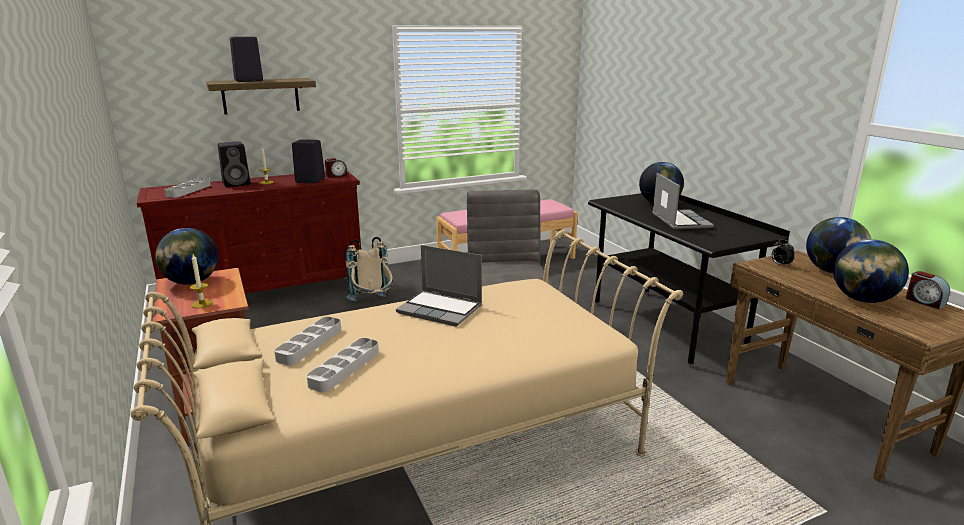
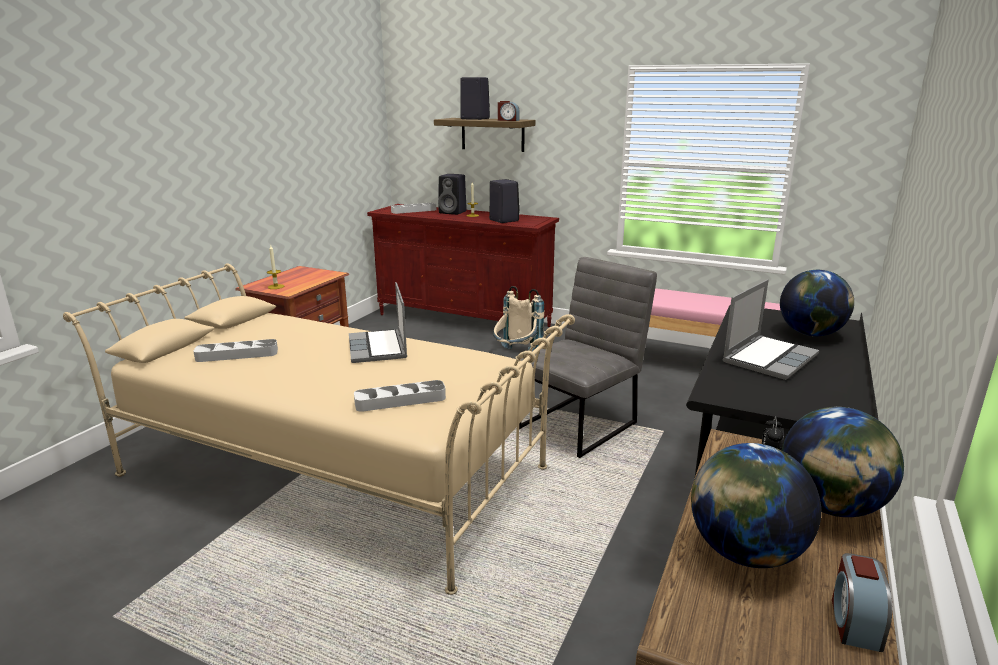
camera: 50 degrees right, 0 degrees up
(191, 282) = (305, 273): globe -> none
(310, 344) = (264, 333): grey tray -> grey tray (400, 400)
(336, 175) = (534, 221): alarm clock -> alarm clock (508, 120)

